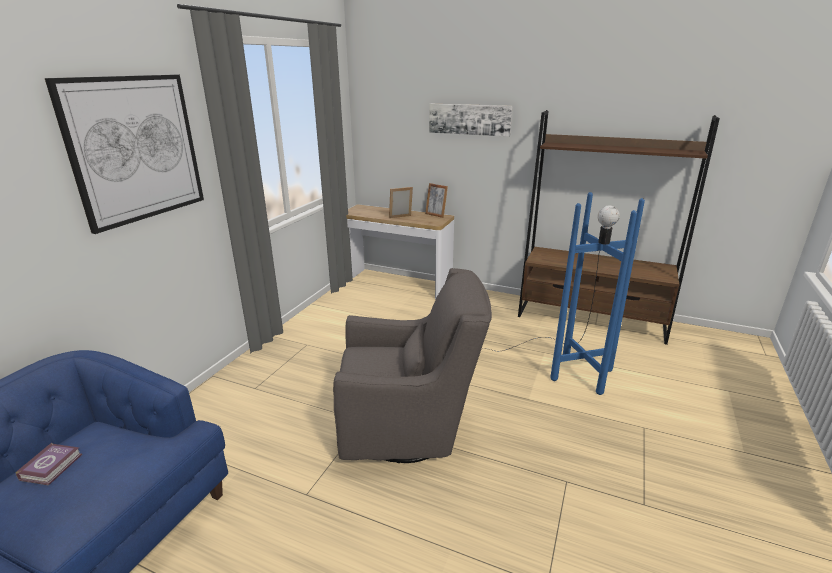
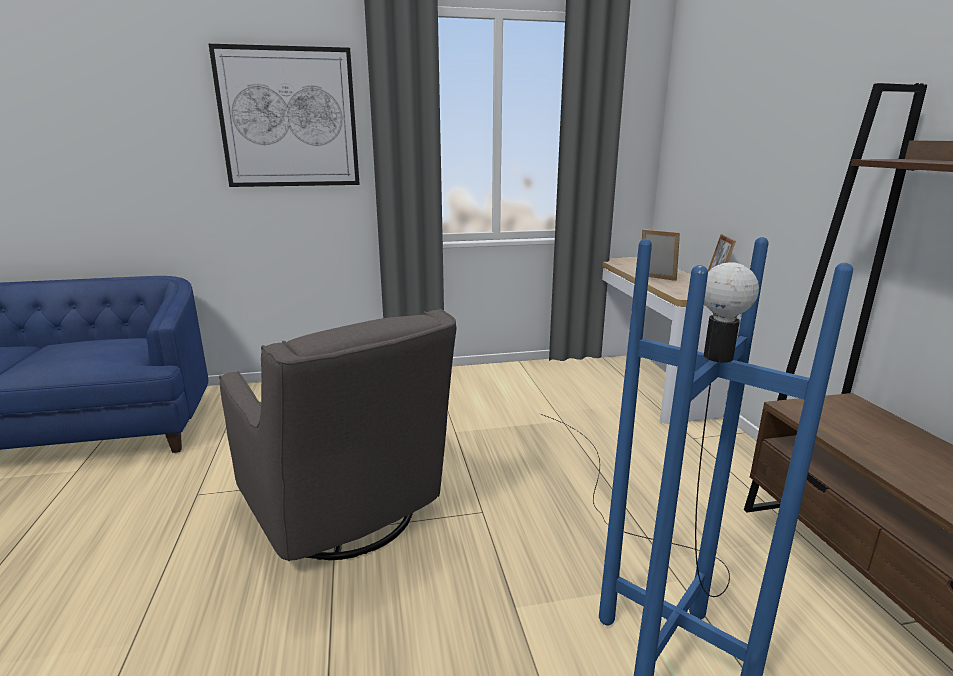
camera: 55 degrees right, 5 degrees down
(53, 466) = (86, 343): book -> none
(469, 119) = (793, 120): picture -> none

